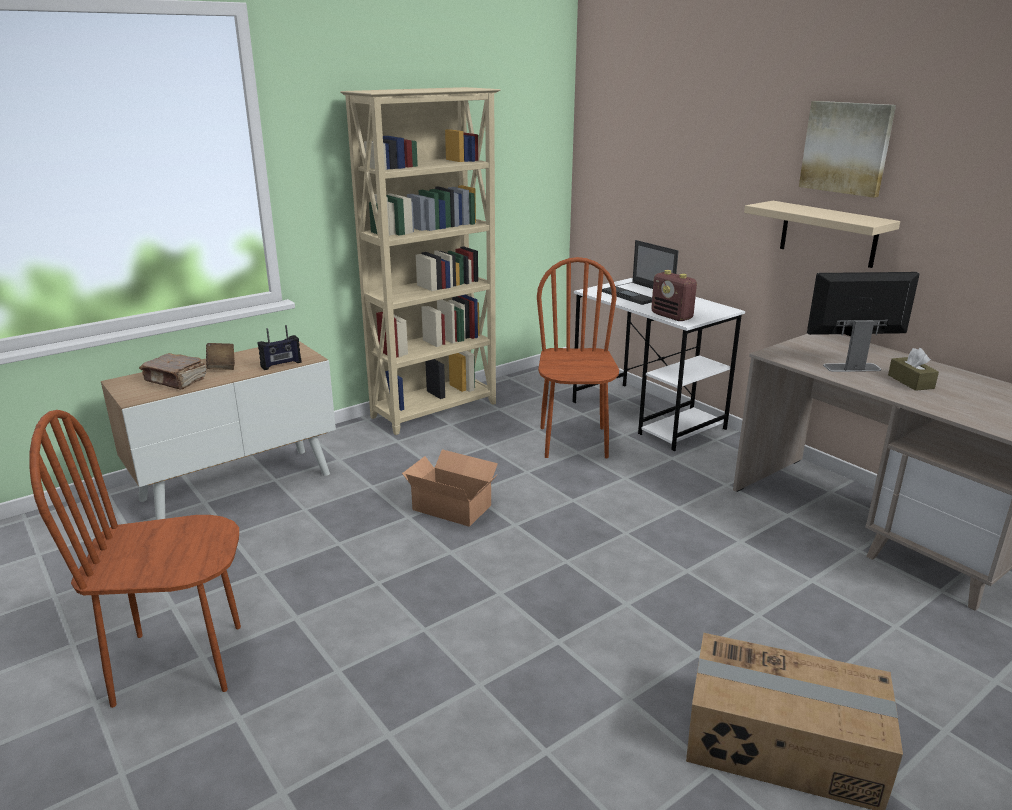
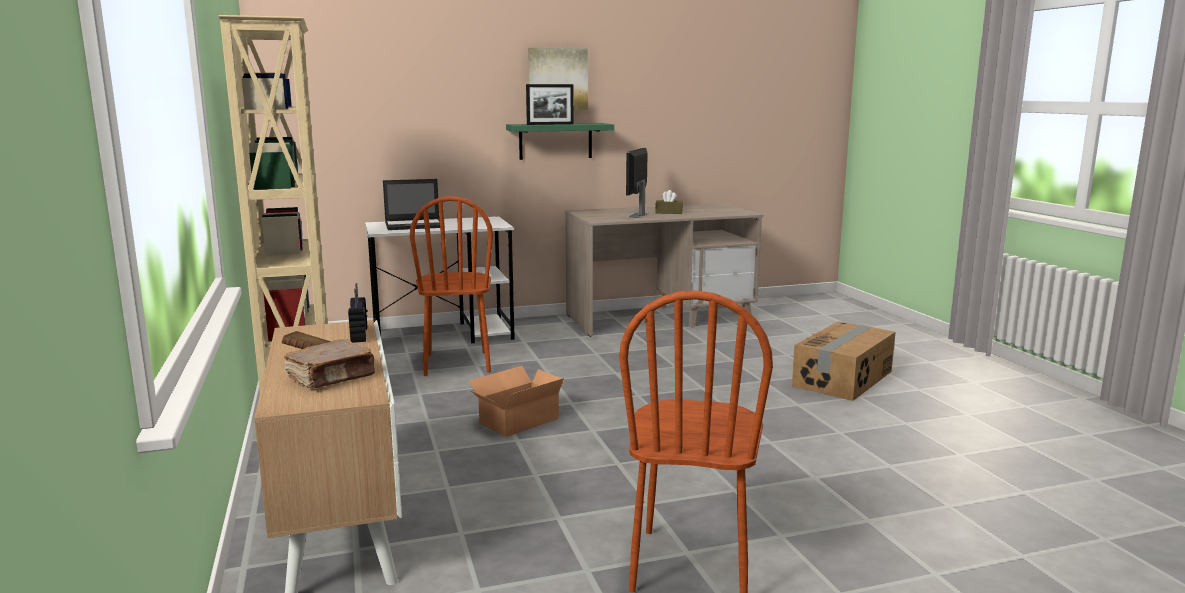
camera: 70 degrees left, 10 degrees down
(574, 442) = (457, 363): brown chair -> brown chair turned 120 degrees counterclockwise
(672, 316) = (484, 226): radio -> none
(795, 211) = (550, 124): none -> picture frame
(828, 234) = (555, 141): beige shelf -> green shelf

